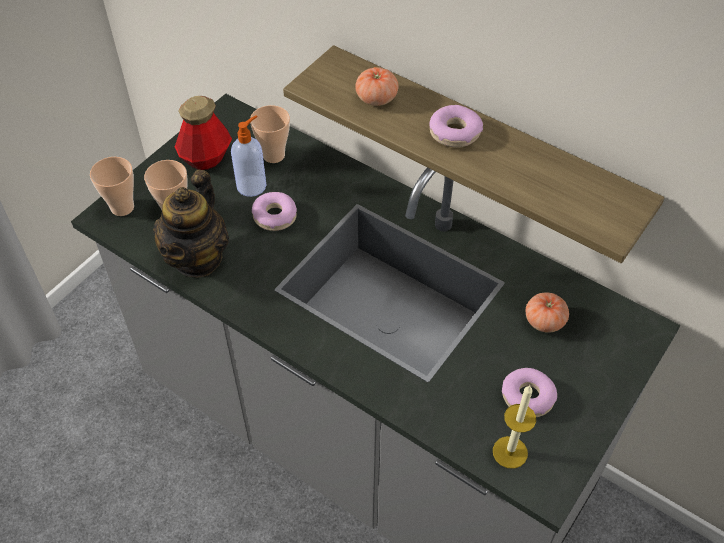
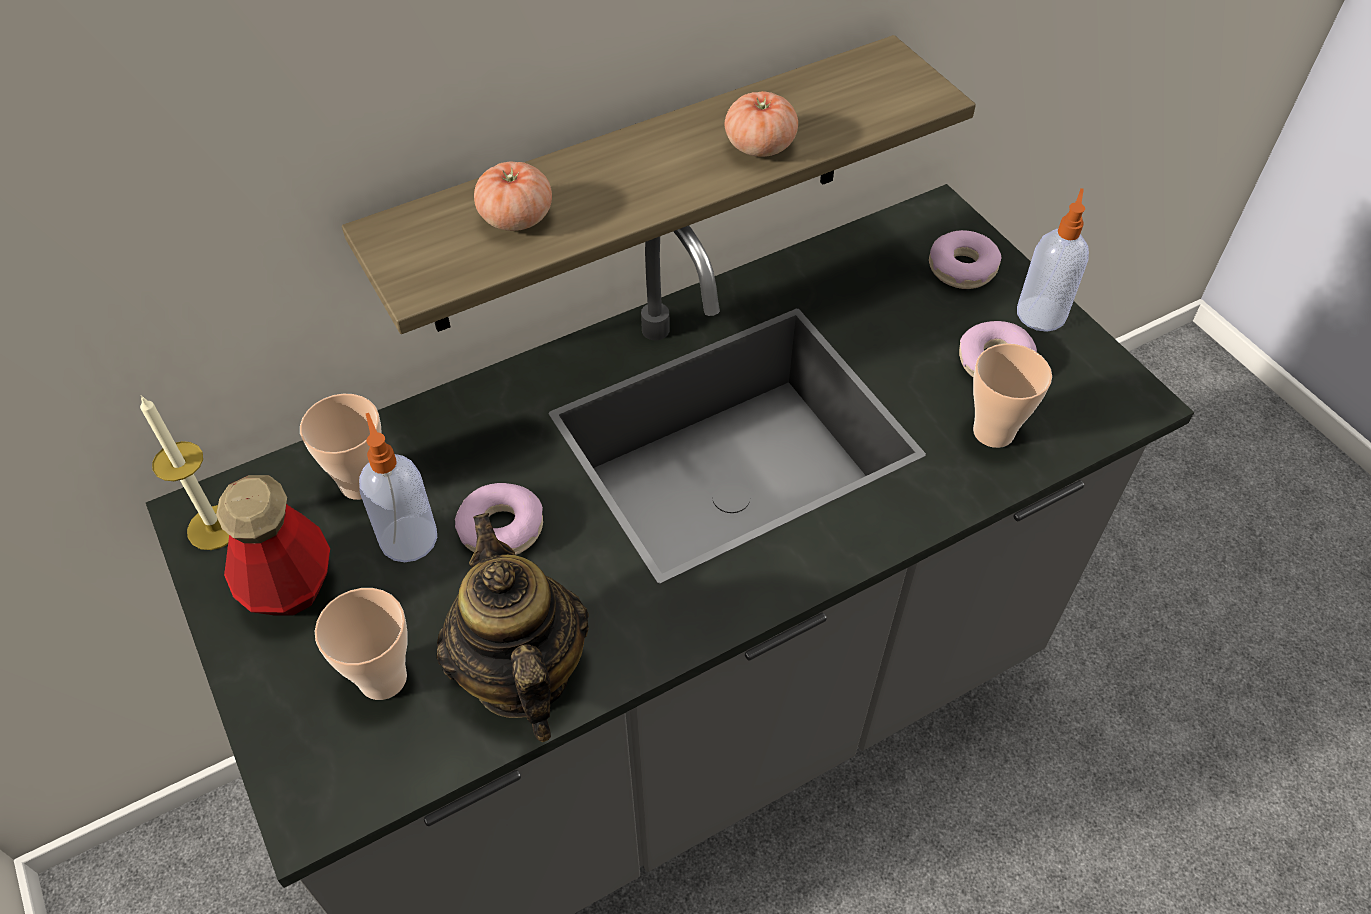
camera: 65 degrees left, 0 degrees up
(122, 207) = (311, 768): cup -> cup (993, 432)
(198, 257) = (521, 674): teapot -> teapot turned 150 degrees counterclockwise
(455, 133) = (656, 164): donut -> donut (962, 268)
(510, 452) = (1071, 413): candle -> candle (215, 527)
(544, 321) = (882, 296): tomato -> tomato (760, 145)
(591, 413) = (1041, 313): none -> soap dispenser

